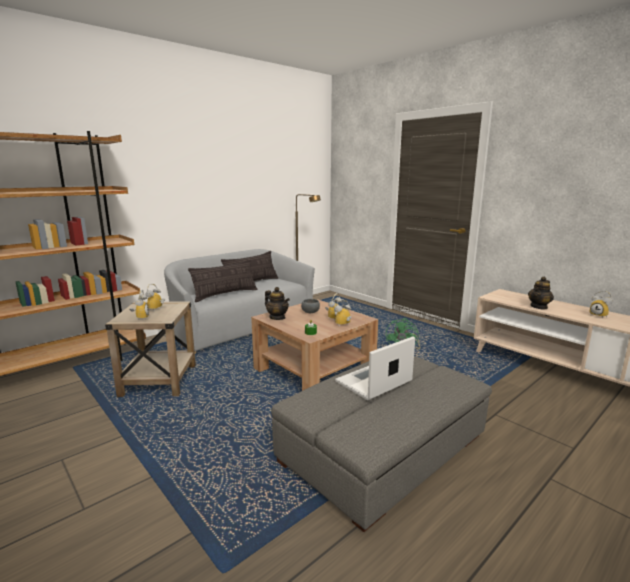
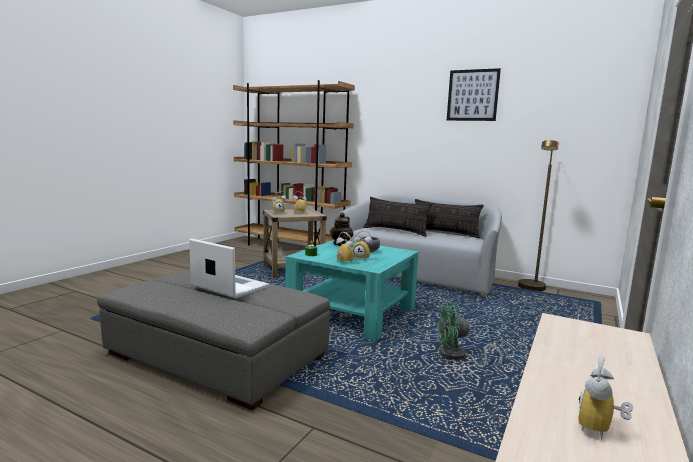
camera: 70 degrees right, 5 degrees down
(235, 156) = (472, 95): none -> picture
(314, 370) = (352, 313): brown coffee table -> turquoise coffee table
(539, 307) = (561, 359): teapot -> none

